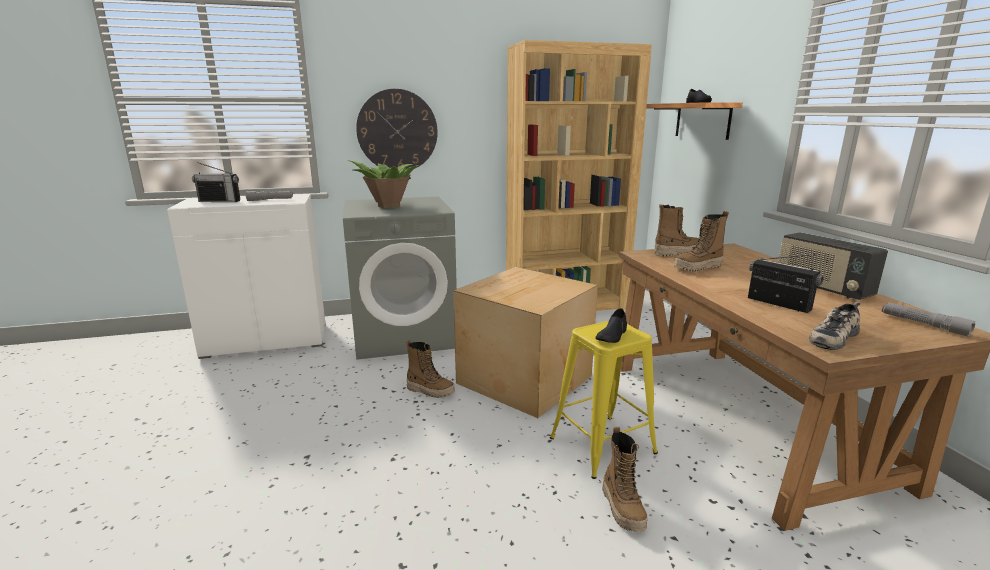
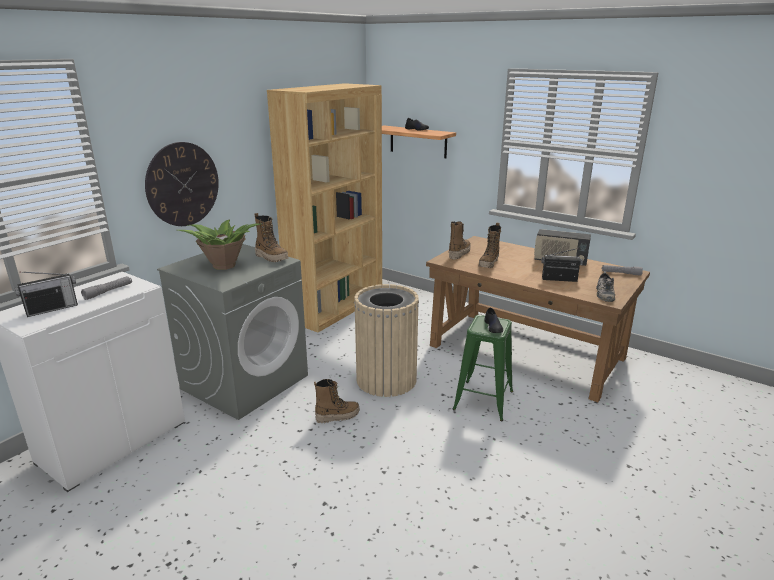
camera: 40 degrees left, 5 degrees up
(522, 379) = (386, 380): cardboard box -> beige trash can
(602, 445) = (483, 400): yellow stool -> green stool
(623, 508) = (532, 428): boot -> boot (271, 258)

